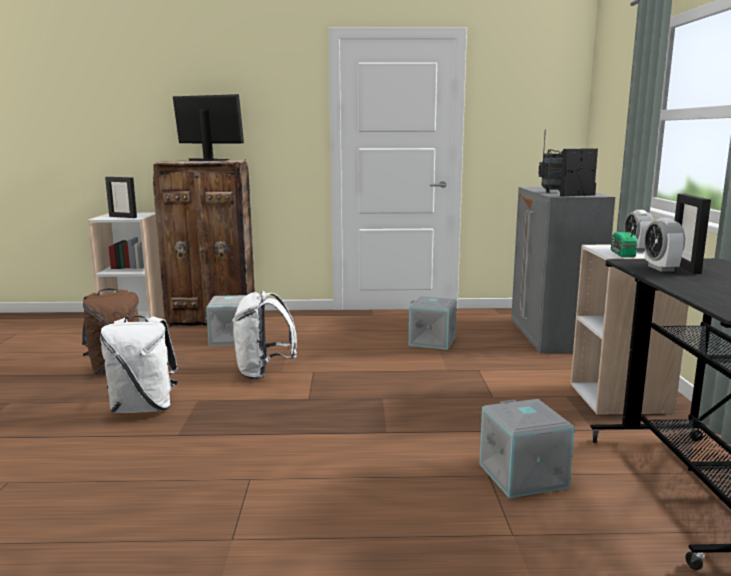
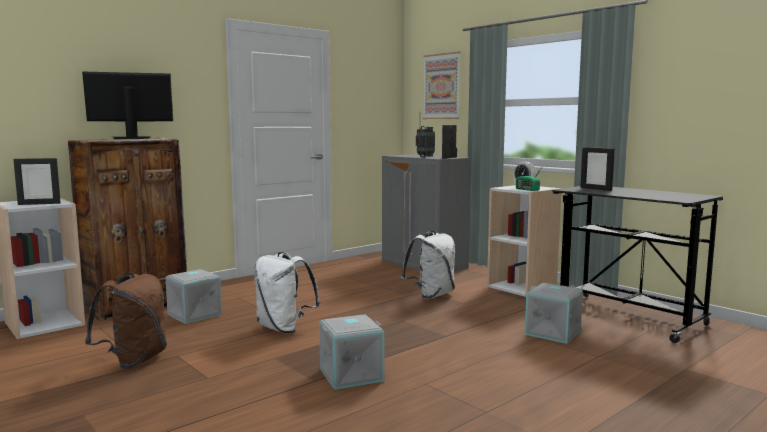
camera: 40 degrees left, 5 degrees down
(144, 408) = (241, 376): white backpack -> white backpack (431, 295)
(433, 341) = (360, 282): grey storage box -> grey storage box (351, 374)
(617, 91) = (441, 86): none -> picture
(661, 268) = (590, 190): alarm clock -> none

